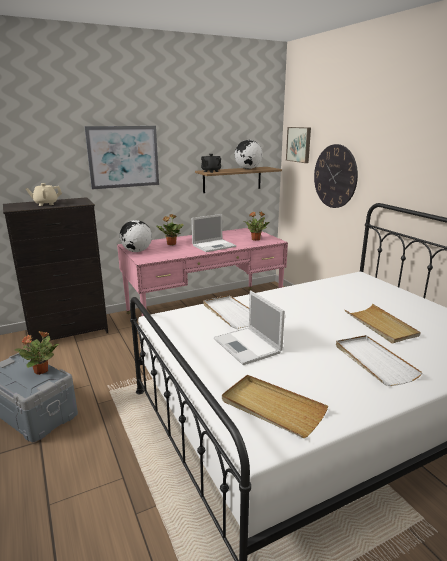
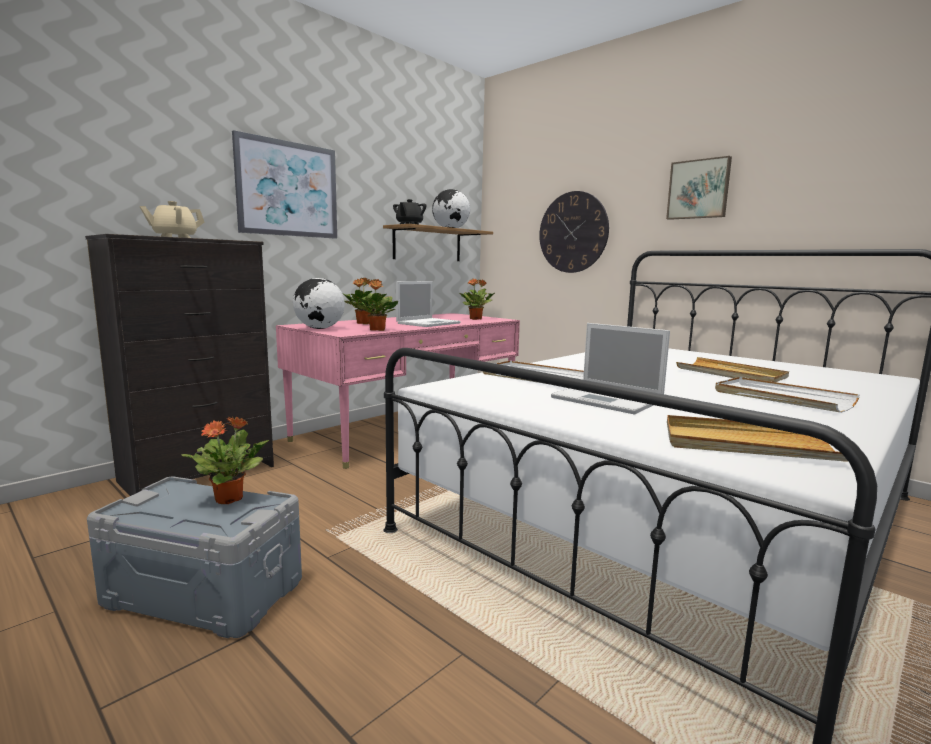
camera: 20 degrees left, 10 degrees down
(169, 255) = (377, 330): none -> potted plant
(299, 144) = (511, 201): picture -> picture (699, 189)

